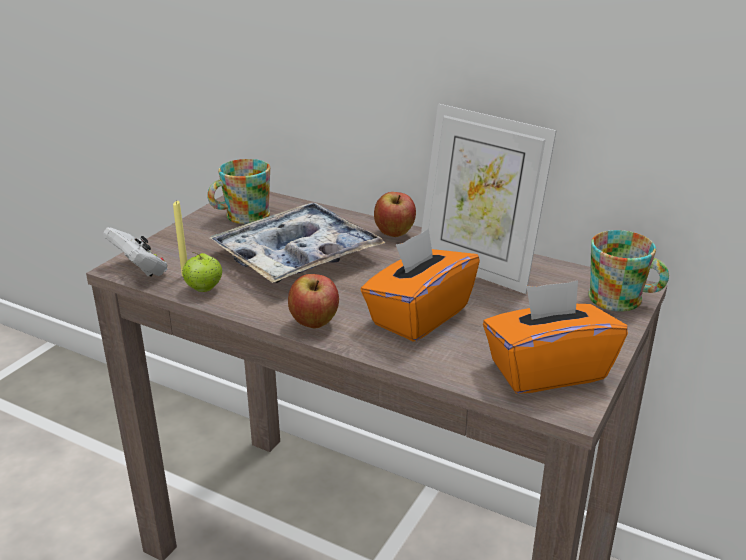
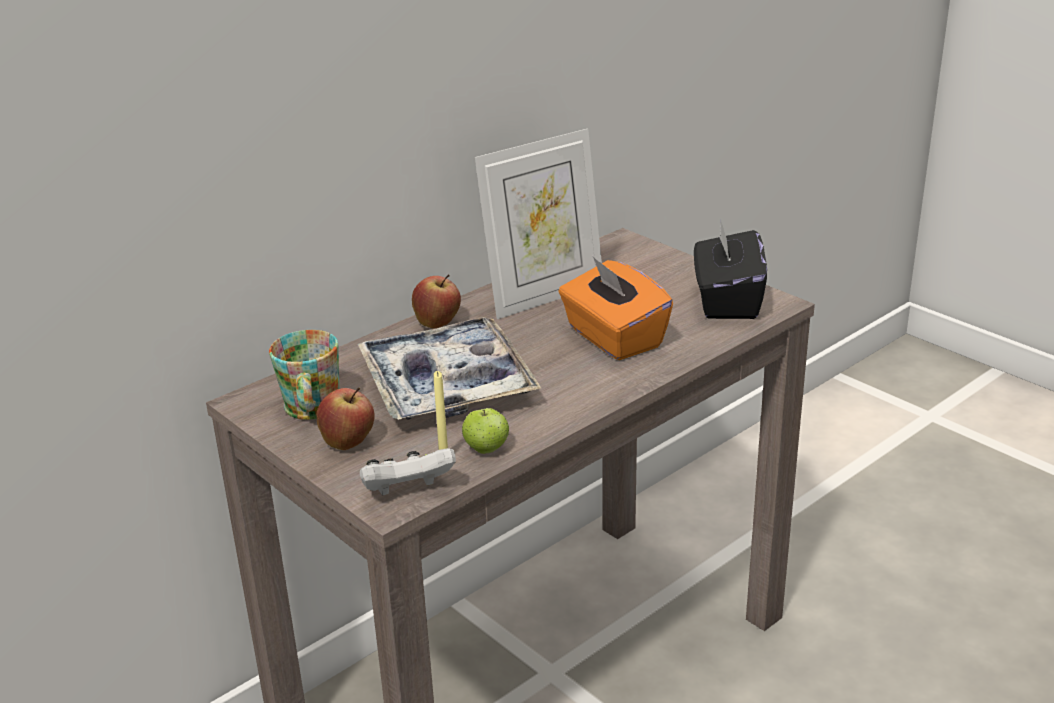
camera: 70 degrees left, 0 degrees up
(314, 324) = (599, 391): apple -> apple (349, 443)
(547, 370) = (726, 301): orange tissue box -> black tissue box
(622, 300) = (638, 249): mug -> none

